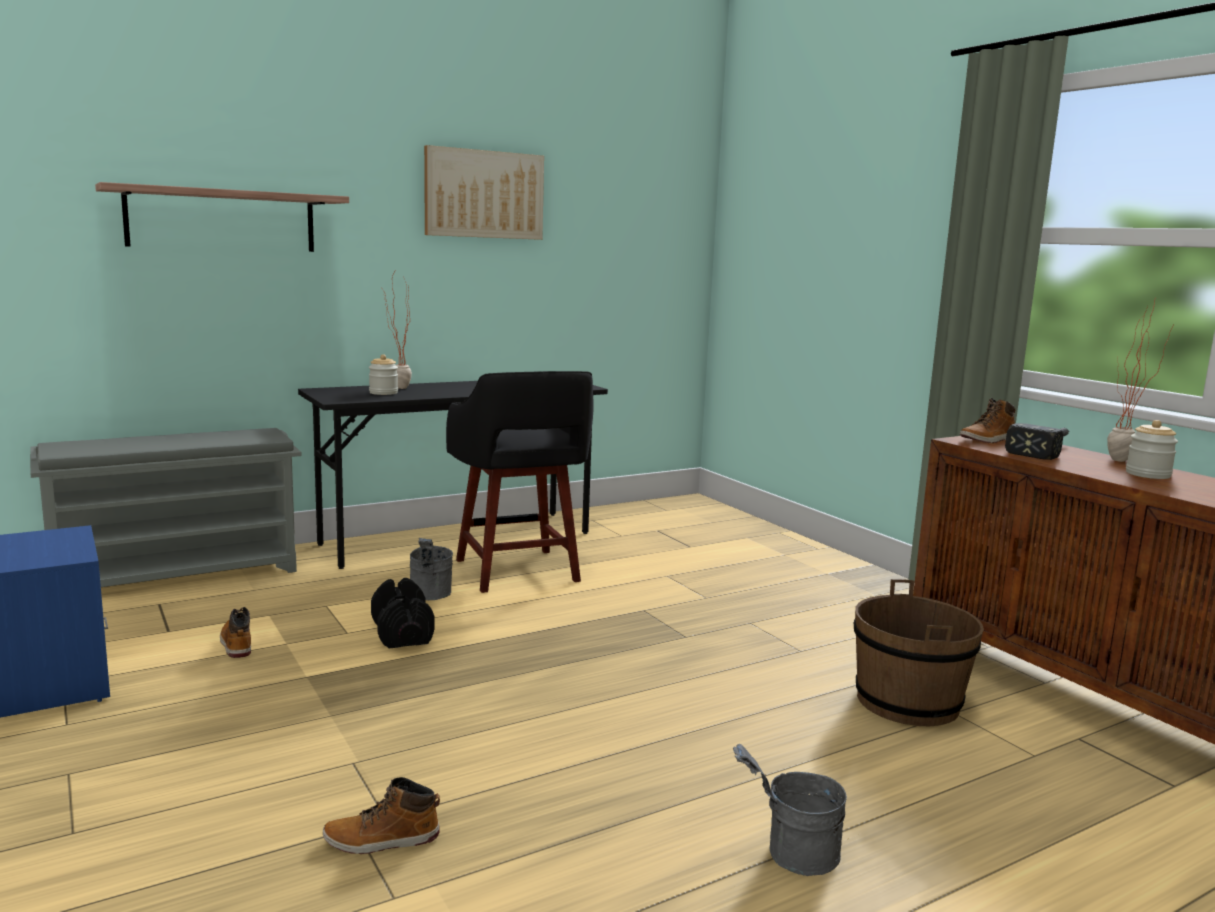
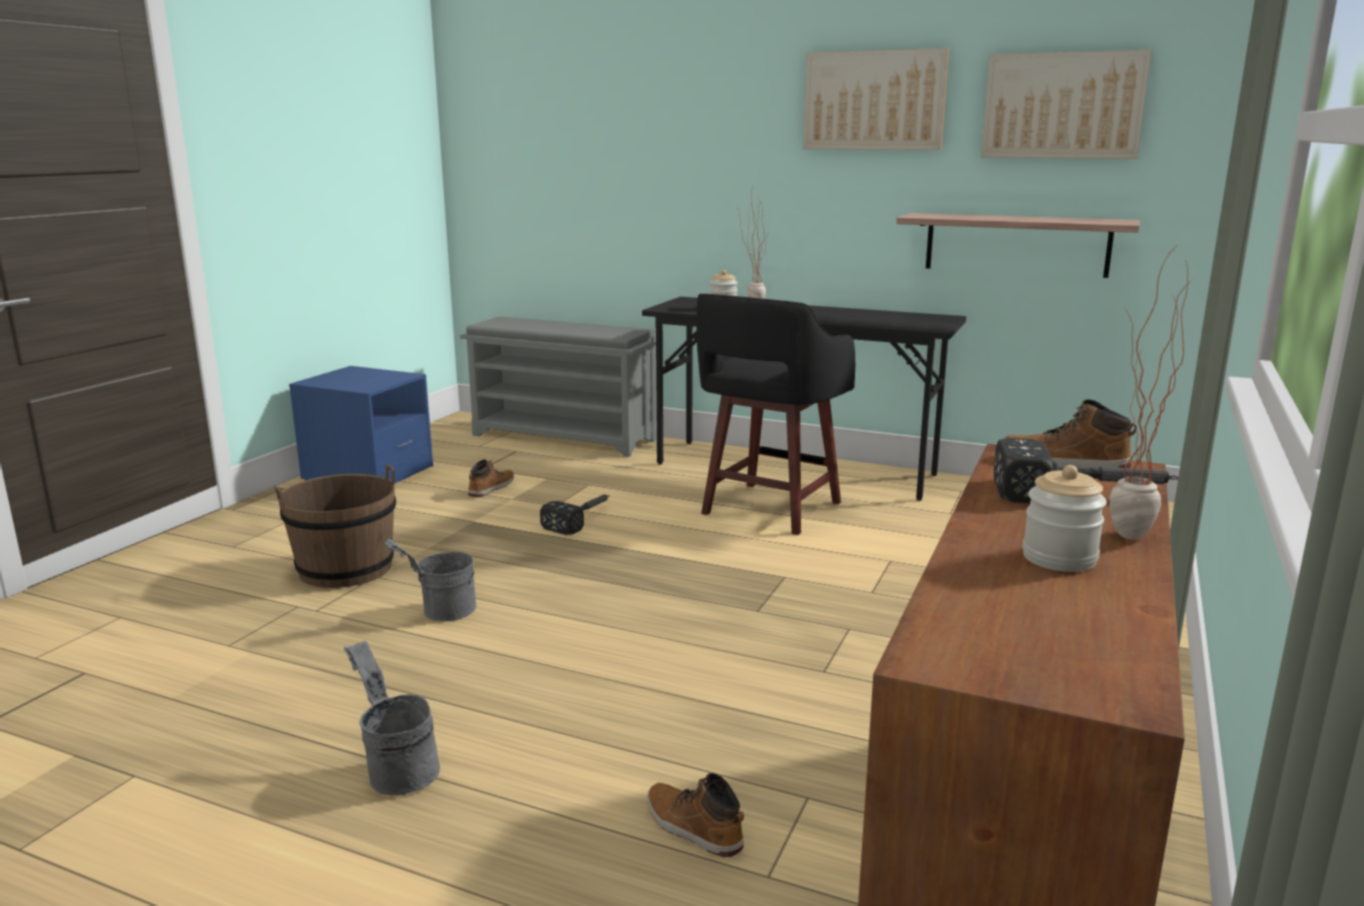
camera: 55 degrees right, 5 degrees up
(222, 220) = (627, 141): shelf -> shelf (1016, 244)
(382, 840) = (288, 619): boot -> boot (692, 828)
(401, 632) = (582, 518): black dumbbell -> hammer
(430, 596) = (662, 502): grey bucket -> grey bucket (440, 613)
(619, 208) = (1063, 106): none -> picture
(908, 702) = (789, 762): brown bucket -> brown bucket (346, 569)

